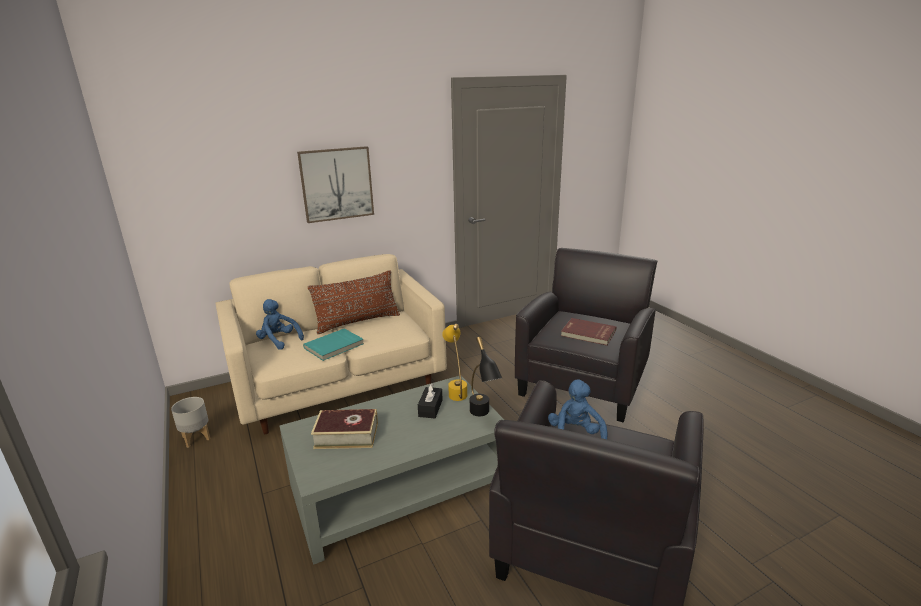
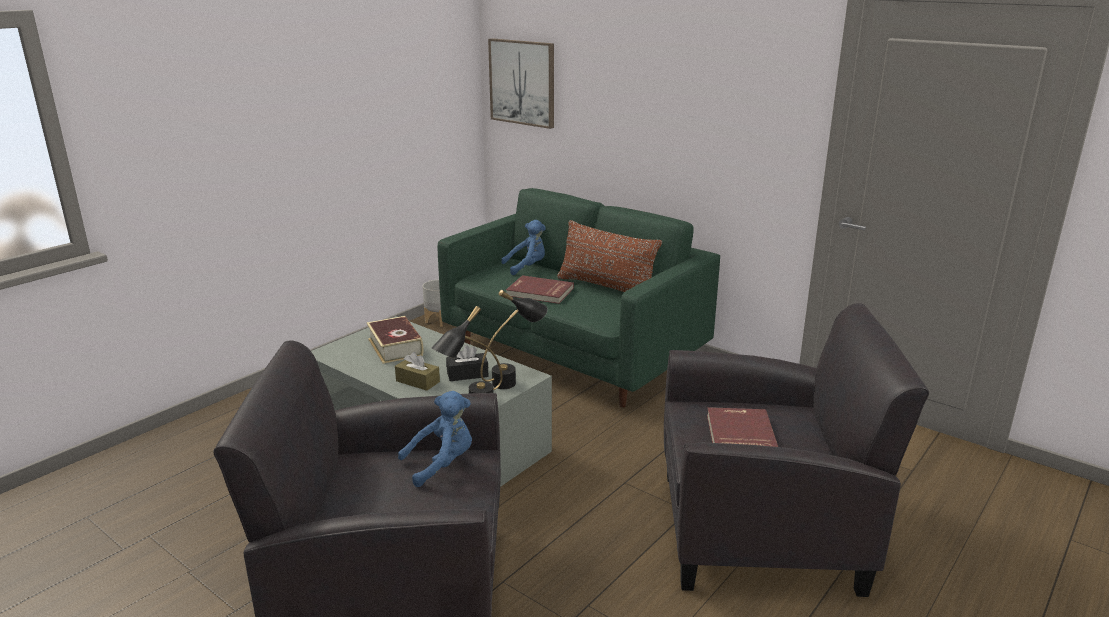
camera: 65 degrees right, 0 degrees up
(279, 341) = (527, 267): blue plush toy -> blue plush toy turned 60 degrees clockwise
(334, 346) = (539, 292): turquoise book -> red book
(336, 184) = (663, 113): picture -> picture (522, 82)
(340, 386) = (573, 354): beige sofa -> green sofa
(422, 434) = (417, 381): none -> brown tissue box
(456, 390) = (514, 380): yellow table lamp -> black table lamp

